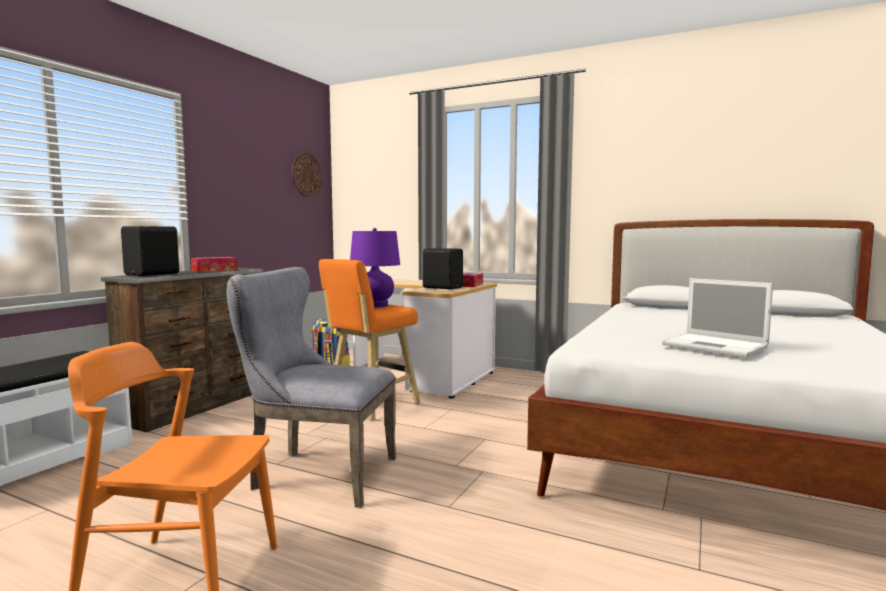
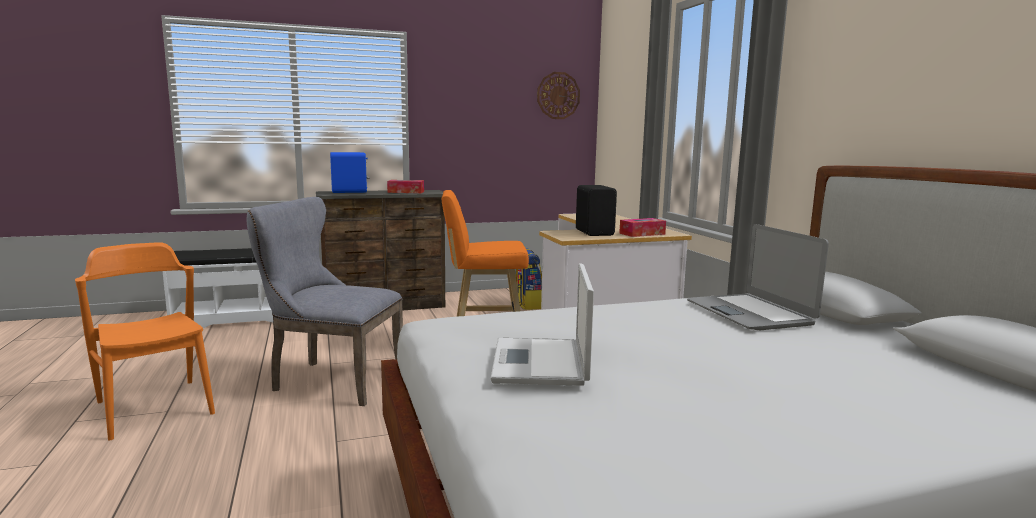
camera: 45 degrees right, 5 degrees up
(154, 274) = (350, 192): black speaker -> blue speaker
(315, 474) = (330, 380): grey chair -> grey chair turned 45 degrees counterclockwise
(375, 305) = (496, 242): purple table lamp -> none
(658, 313) = (749, 313): none -> laptop

